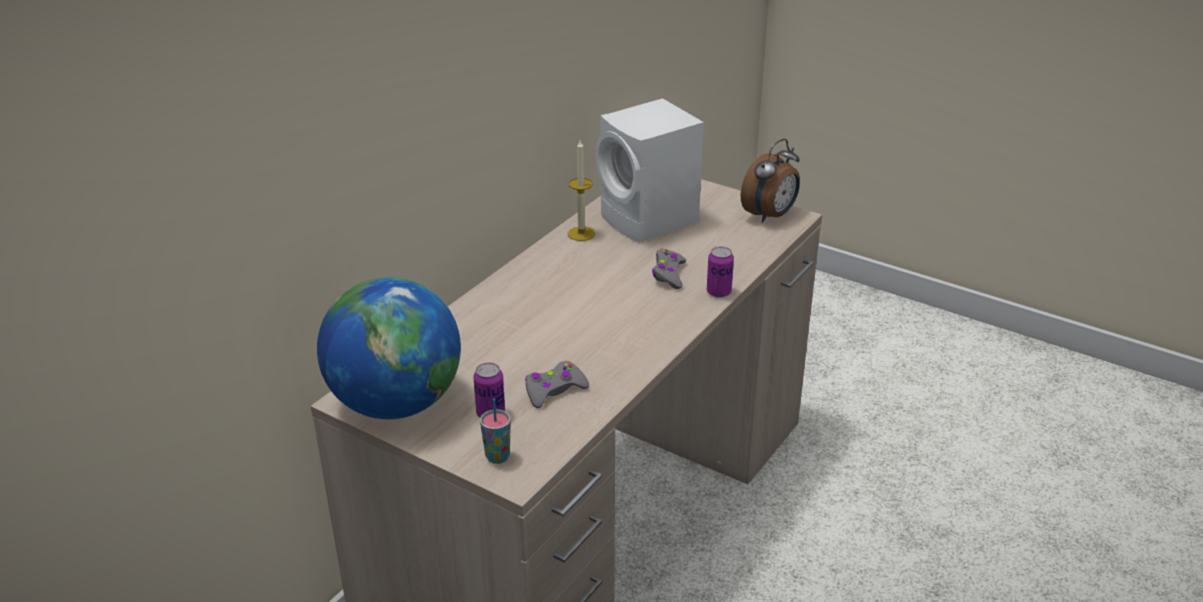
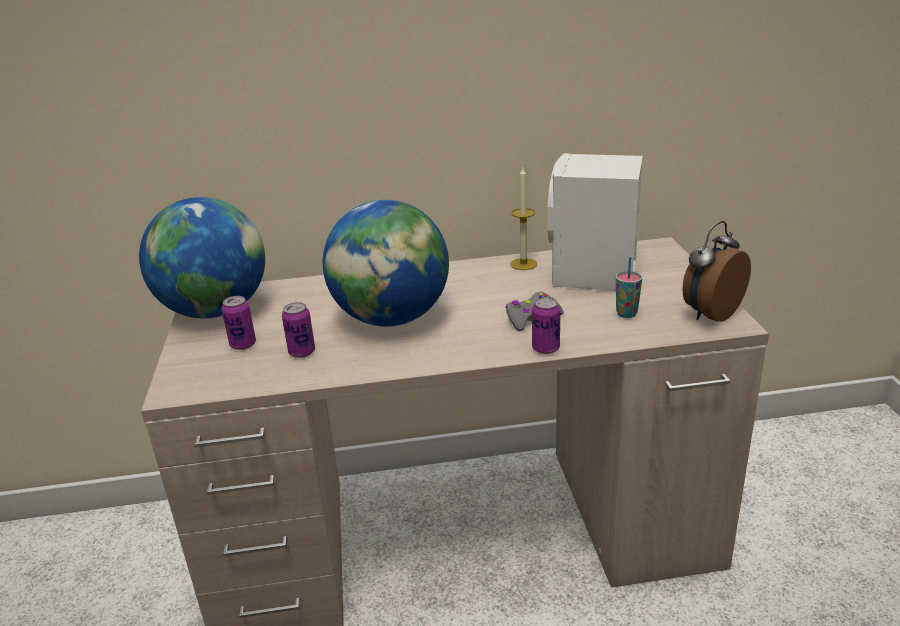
camera: 50 degrees right, 5 degrees down
(497, 457) = (192, 372): cup -> cup (626, 314)
(554, 390) = (302, 352): grey game controller -> can
(569, 328) = (392, 318): none -> globe
(770, 216) = (709, 313): alarm clock -> alarm clock turned 135 degrees clockwise

